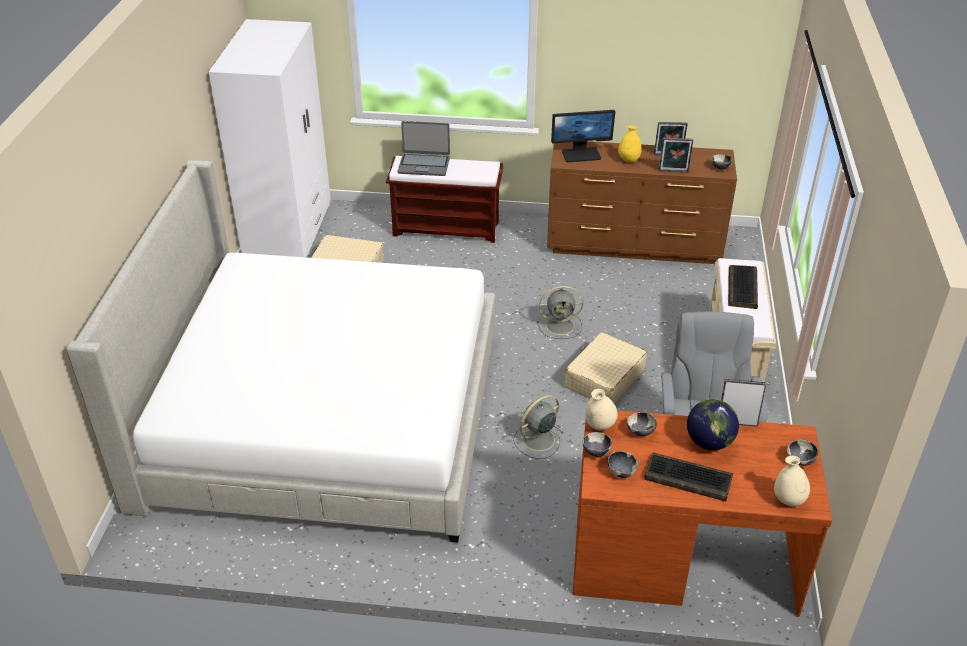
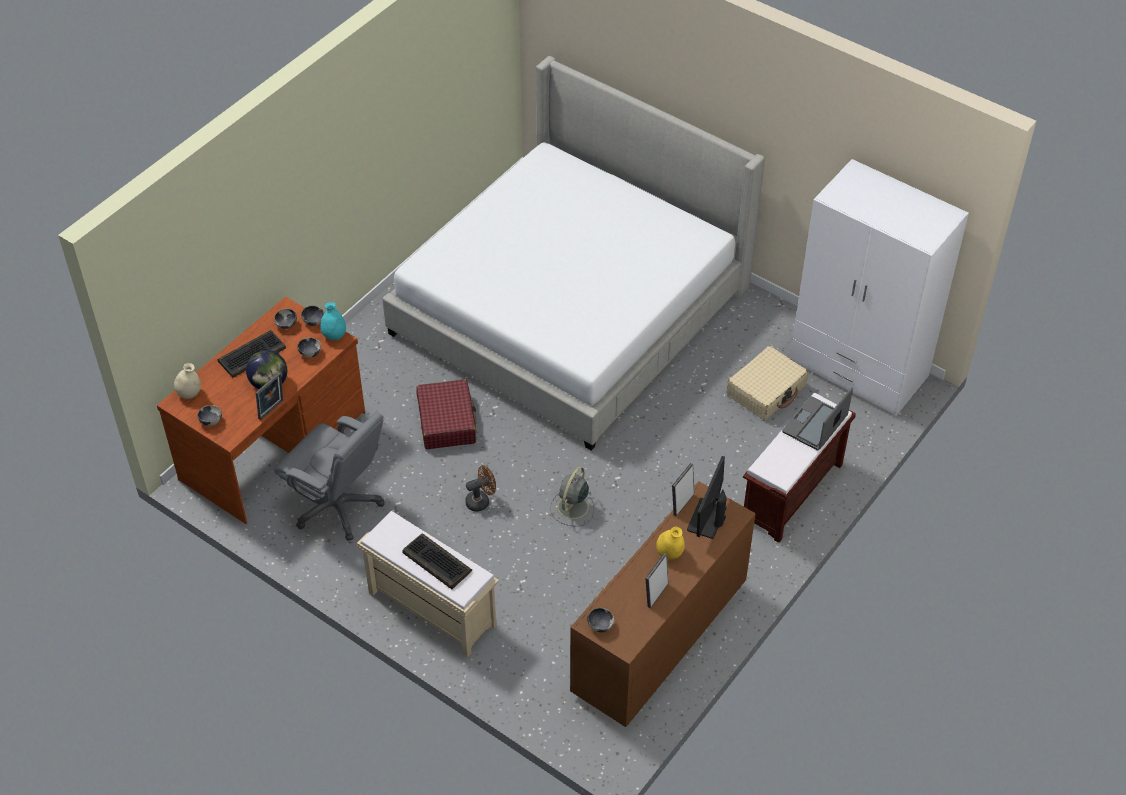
camera: 120 degrees right, 10 degrees up
(537, 440) = (447, 421): grey fan -> red suitcase
(599, 425) = (334, 335): beige vase -> turquoise vase
(604, 379) = (481, 501): beige suitcase -> brown fan
(673, 172) = (620, 578): picture frame -> picture frame (682, 503)

